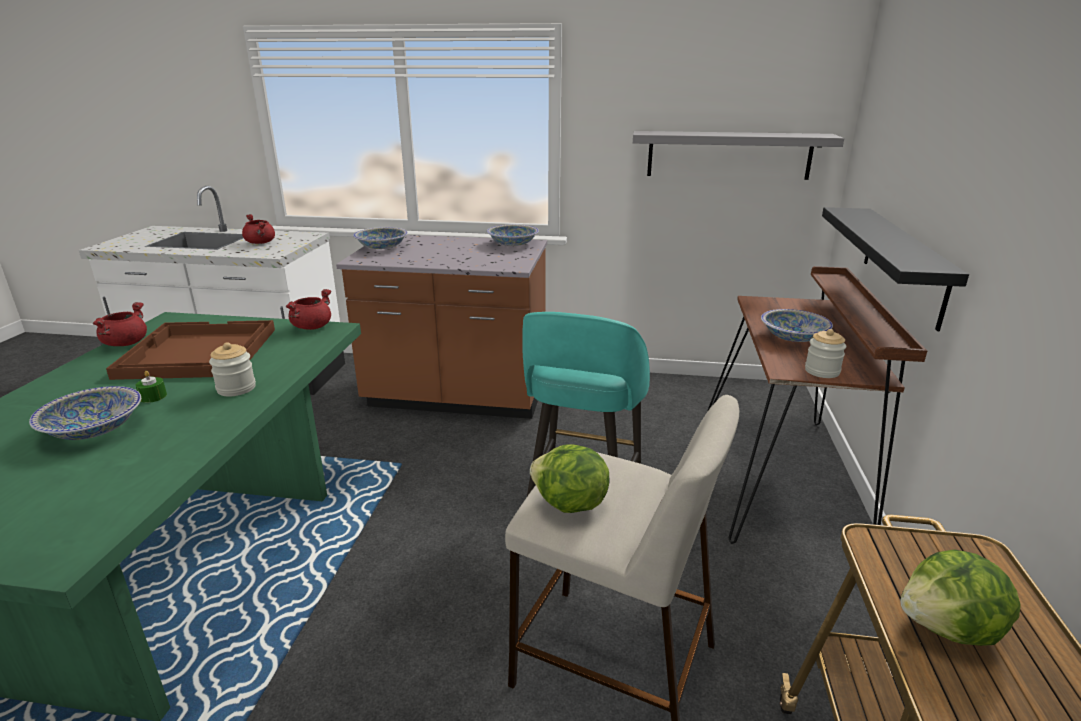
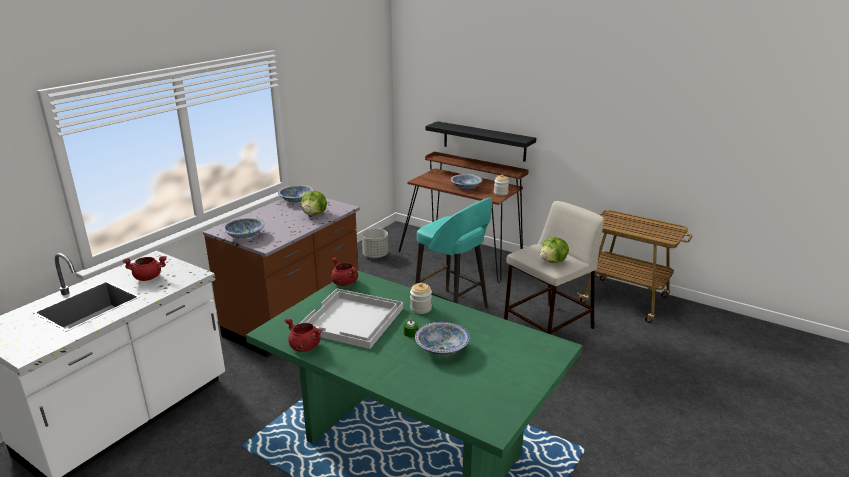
camera: 65 degrees left, 0 degrees up
(197, 353) = (352, 320): brown tray -> white tray
(675, 398) = (375, 255): none -> grey planter
(728, 155) = (354, 109): grey shelf -> none
(949, 629) = (637, 228): lettuce -> lettuce (314, 214)

